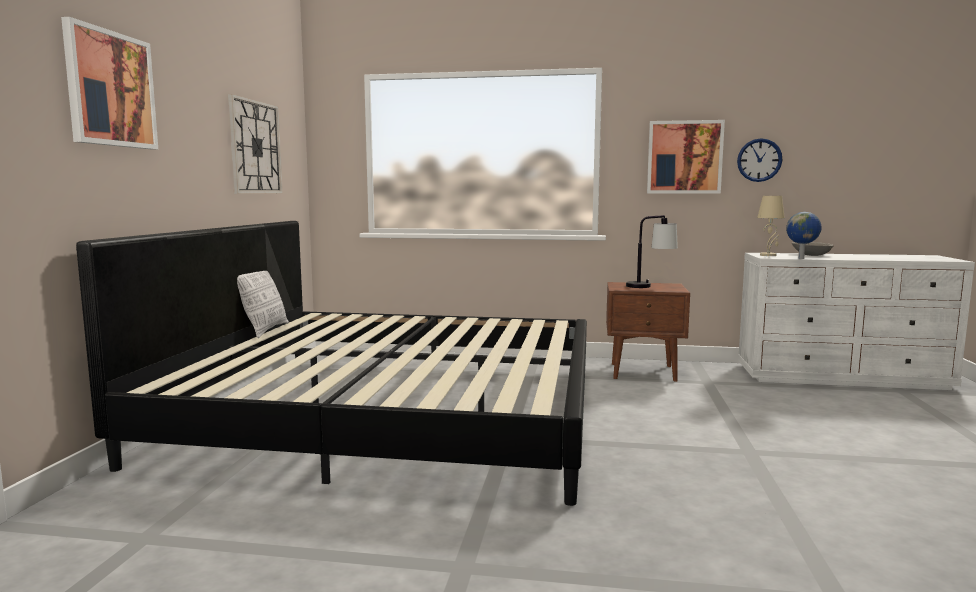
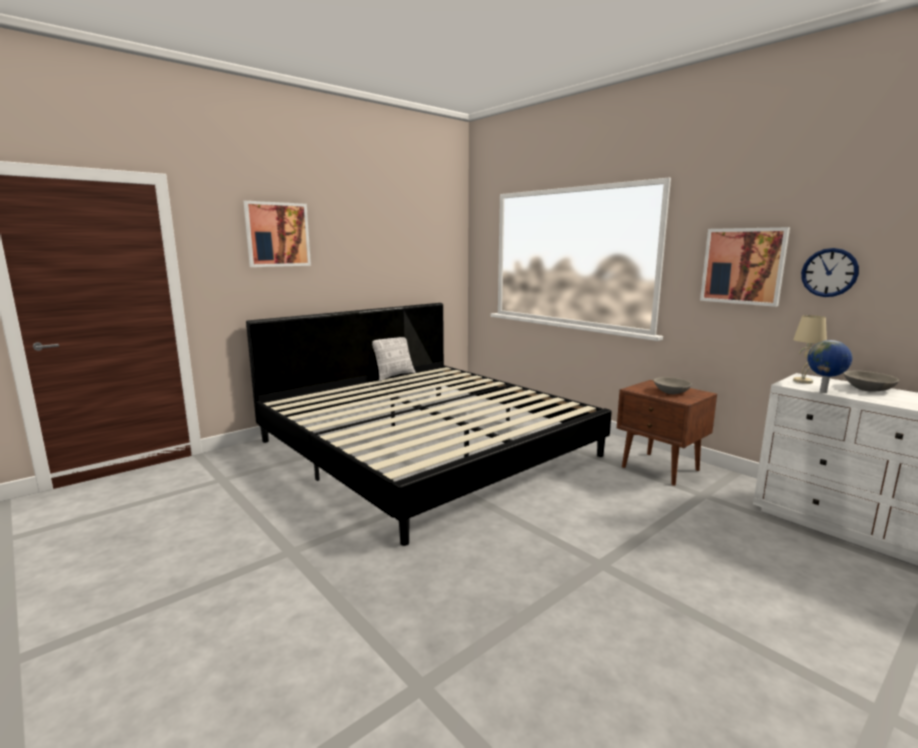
camera: 40 degrees right, 5 degrees up
(255, 147) = (407, 254): wall clock -> none
(650, 286) = (671, 392): table lamp -> grey bowl

